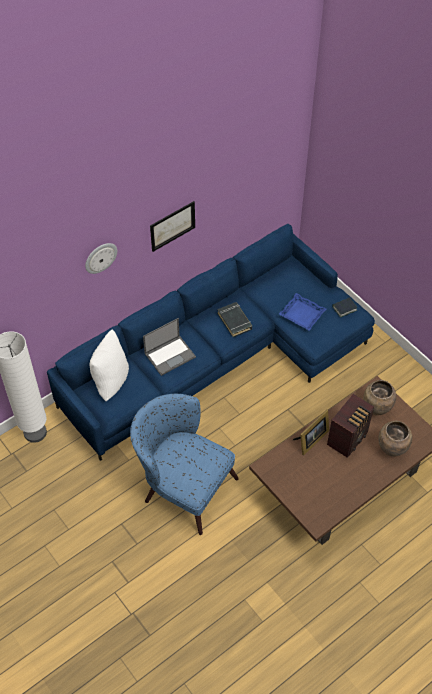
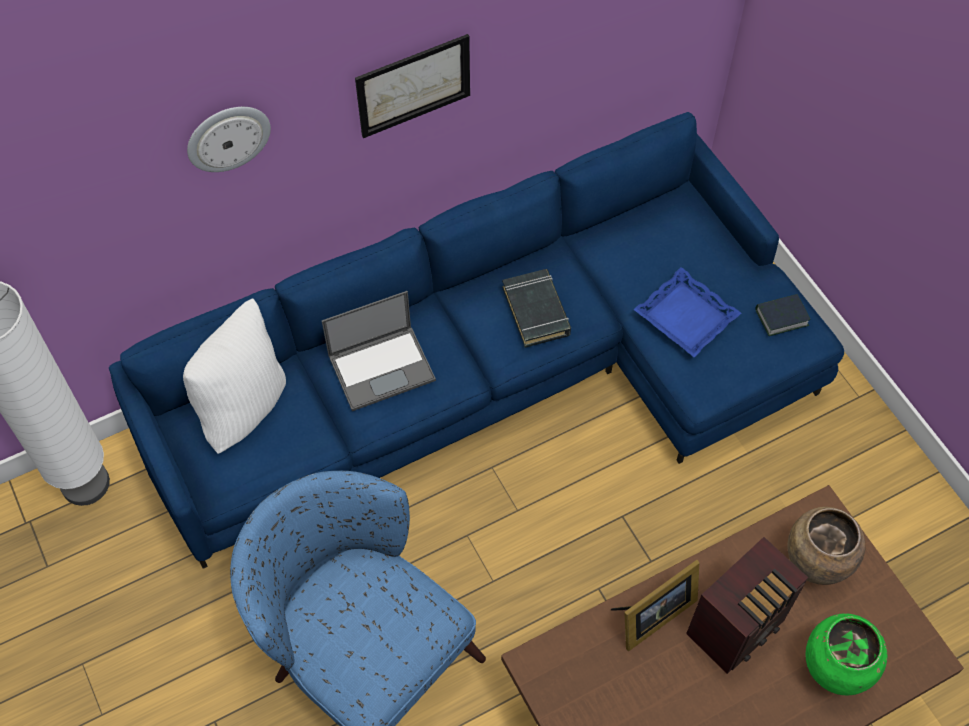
camera: 10 degrees right, 5 degrees up
(392, 449) = (834, 670): brown vase -> green vase

